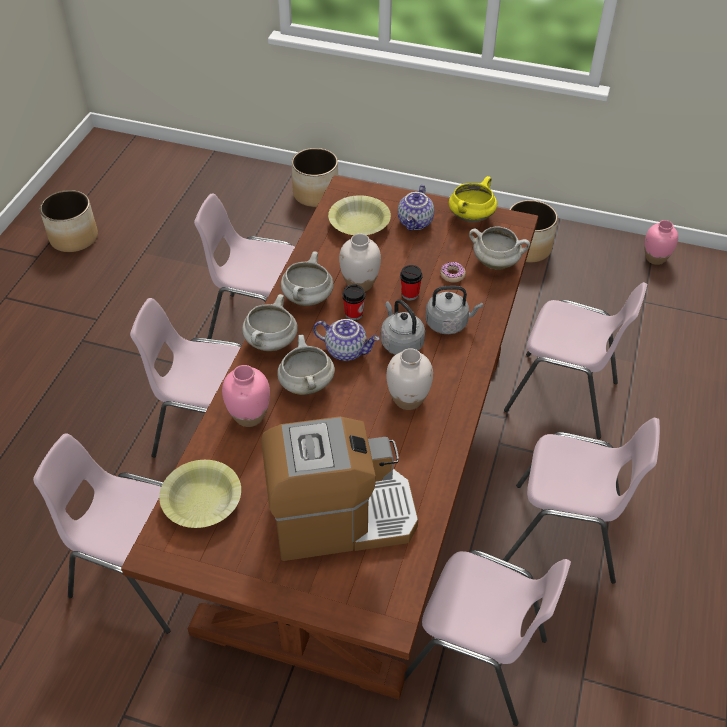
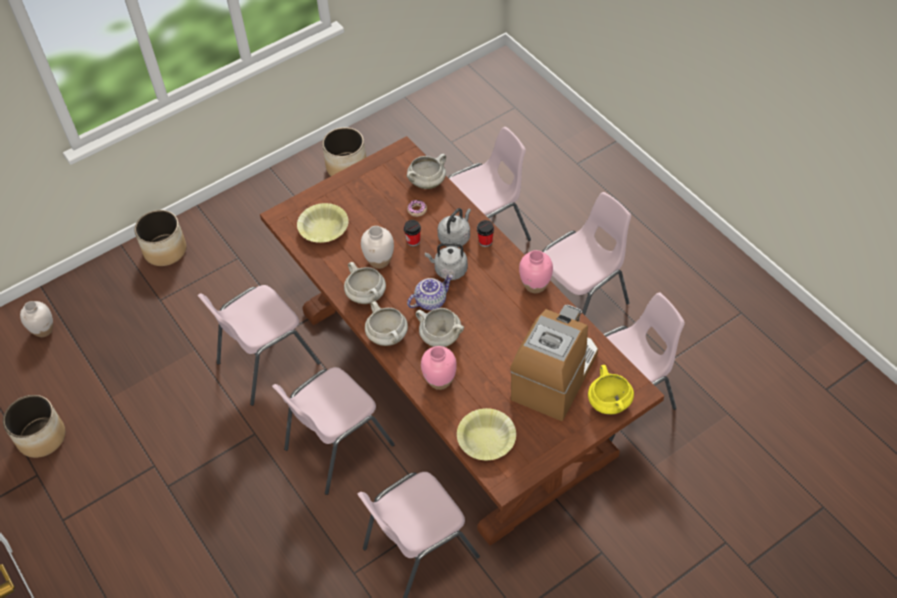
camera: 50 degrees left, 5 degrees up
(353, 314) = (403, 279): cup -> cup (485, 241)
(408, 399) = (496, 293): white vase -> white vase (43, 330)
(416, 223) = (352, 199): teapot -> none
(471, 216) = (374, 168): yellow cooking pot -> yellow cooking pot (608, 402)
(655, 258) = (422, 110): pink vase -> pink vase (535, 285)

